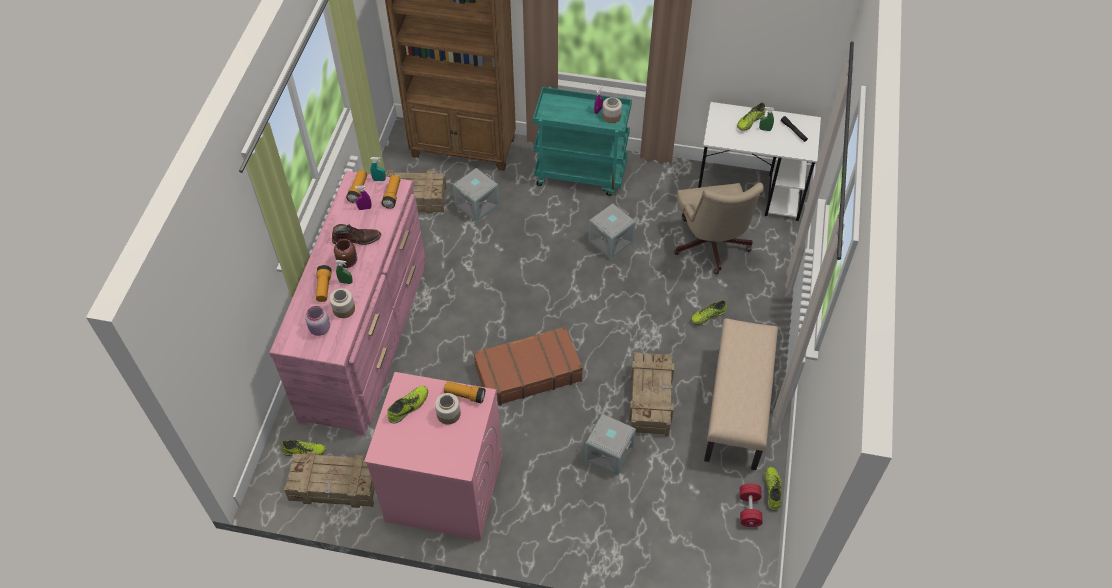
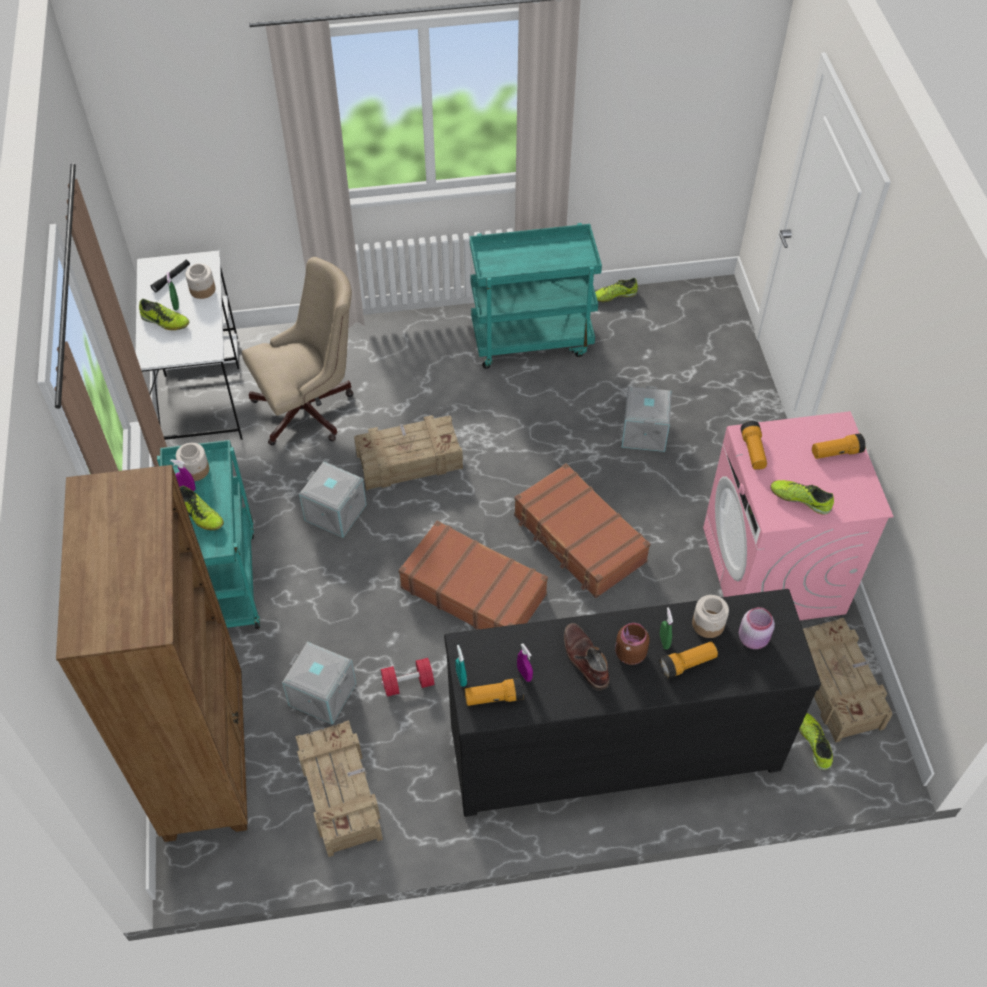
camera: 110 degrees left, 0 degrees up
(366, 337) = (612, 745): pink dresser -> black dresser
(392, 195) = (485, 647): flashlight -> flashlight (836, 452)
(448, 414) = (786, 458): jar -> jar (202, 290)
(514, 298) = (473, 590): none -> brown suitcase
(651, 399) = (557, 413): crate -> crate (408, 461)
(707, 316) = (418, 389): shoe -> shoe (200, 515)
(737, 408) = (532, 339): beige bench -> turquoise cart
(749, 509) = (646, 308): red dumbbell -> red dumbbell (408, 683)

